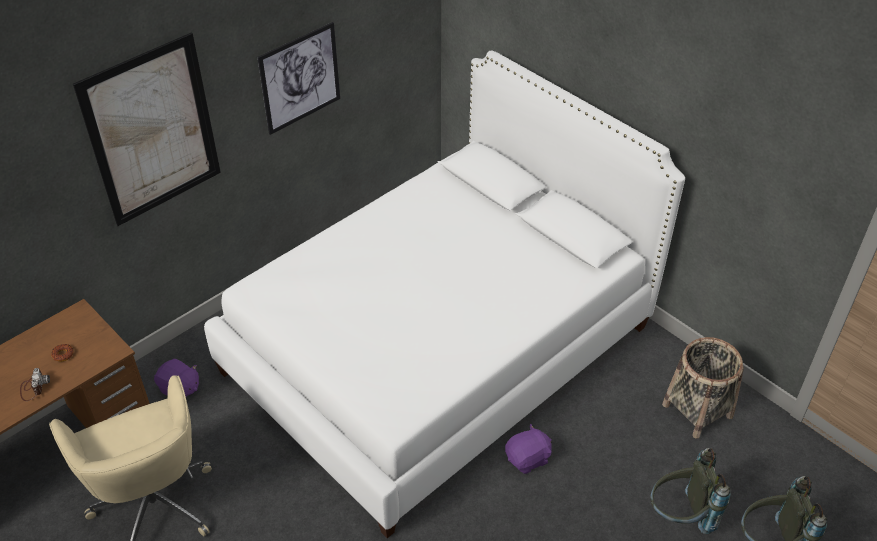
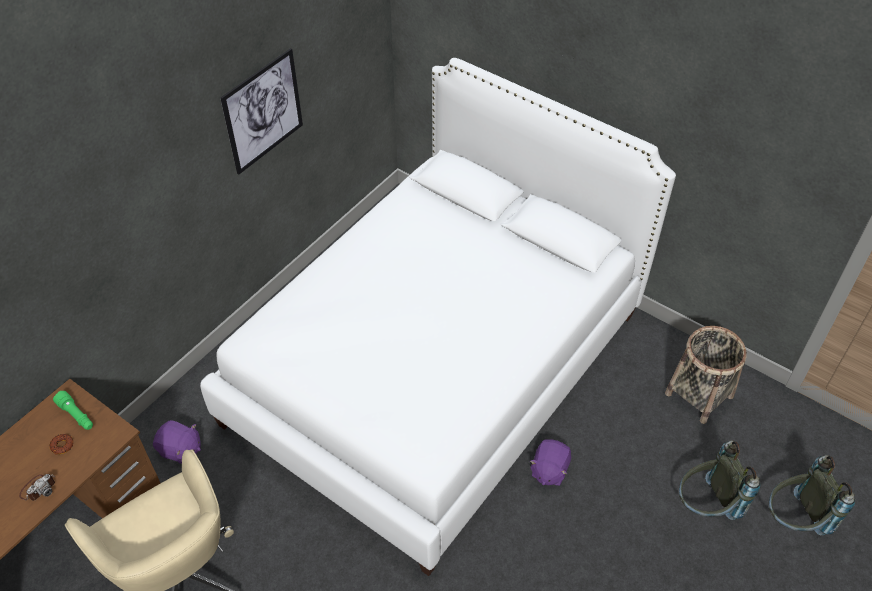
camera: 10 degrees left, 5 degrees up
(33, 387) = (38, 488): camera -> camera turned 60 degrees clockwise
(82, 331) = (76, 415): none -> green flashlight
(152, 131) = (122, 195): picture -> none
(528, 459) = (549, 470): purple plush toy -> purple plush toy turned 150 degrees clockwise

